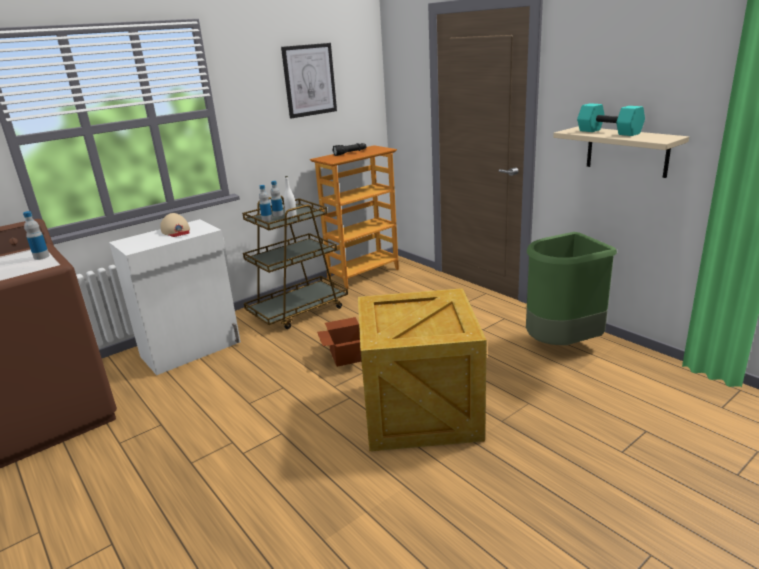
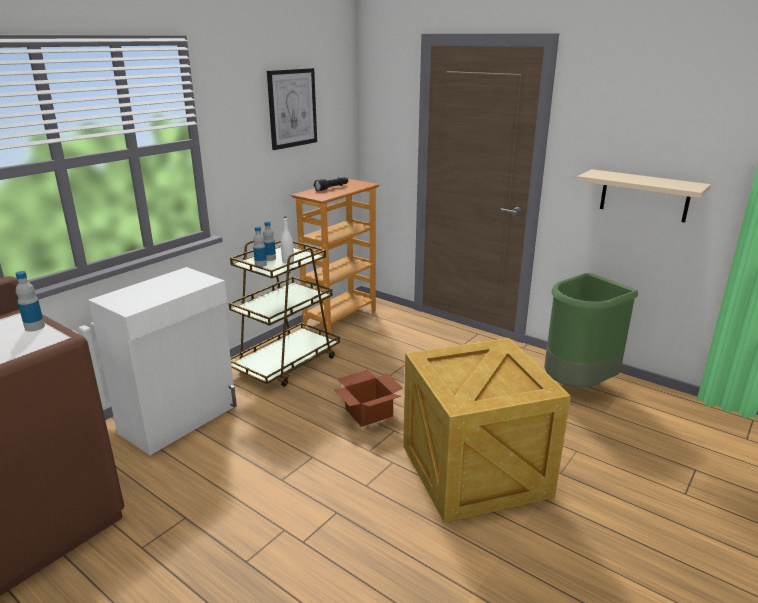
camera: 15 degrees left, 0 degrees up
(176, 231) = (168, 283): beige cap -> none
(608, 132) = (630, 177): turquoise dumbbell -> none

